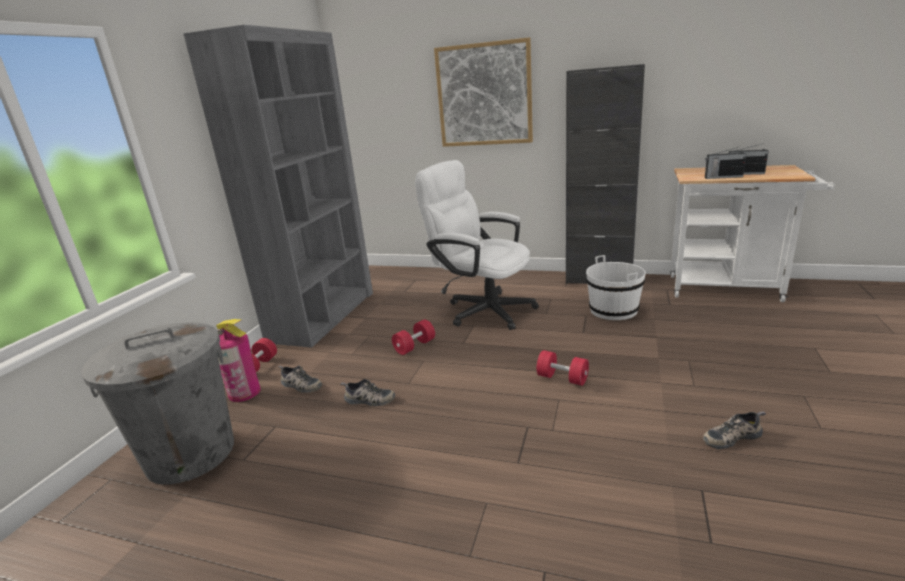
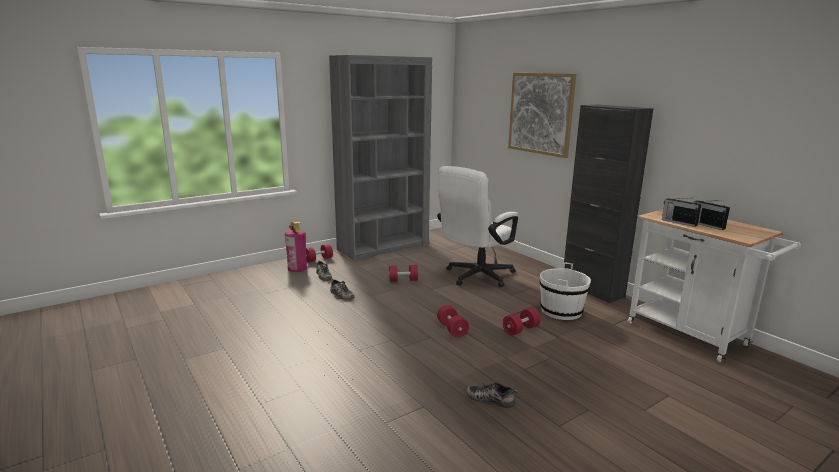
camera: 35 degrees right, 5 degrees down
(190, 453) = (246, 282): grey trash can -> none
(482, 309) = (475, 277): white office chair -> white office chair turned 120 degrees counterclockwise
(618, 345) = (520, 330): none -> red dumbbell

